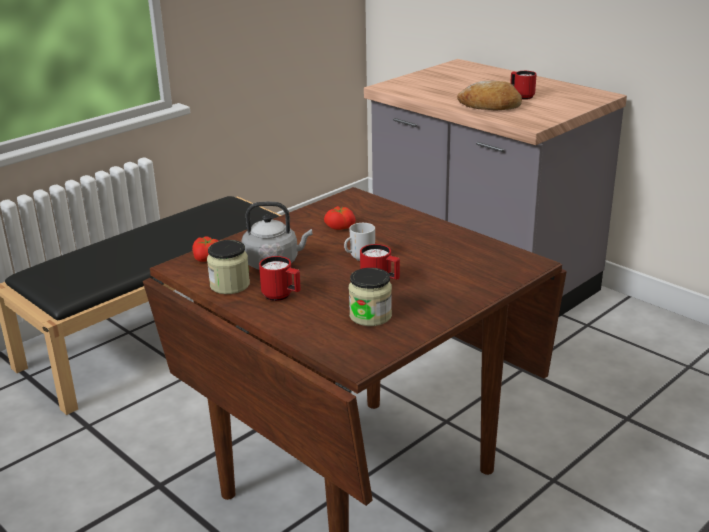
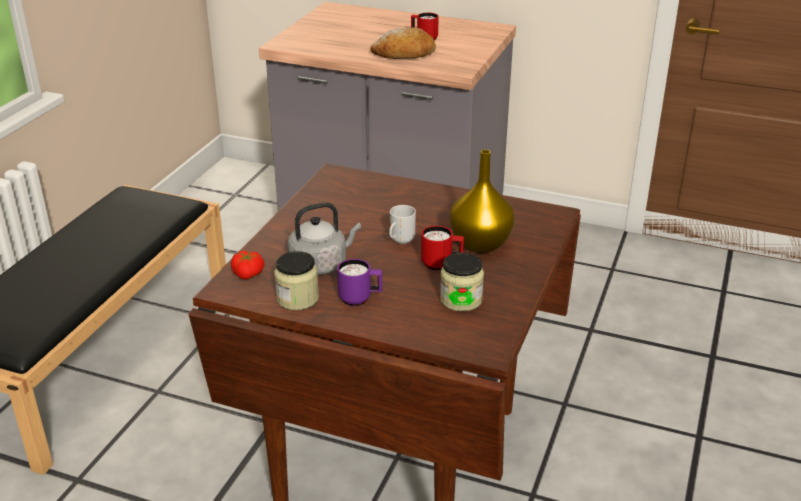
camera: 25 degrees left, 5 degrees up
(281, 296) = (360, 299): red mug -> purple mug
(340, 226) = (351, 210): tomato -> none
(433, 274) = (480, 243): none -> yellow vase

